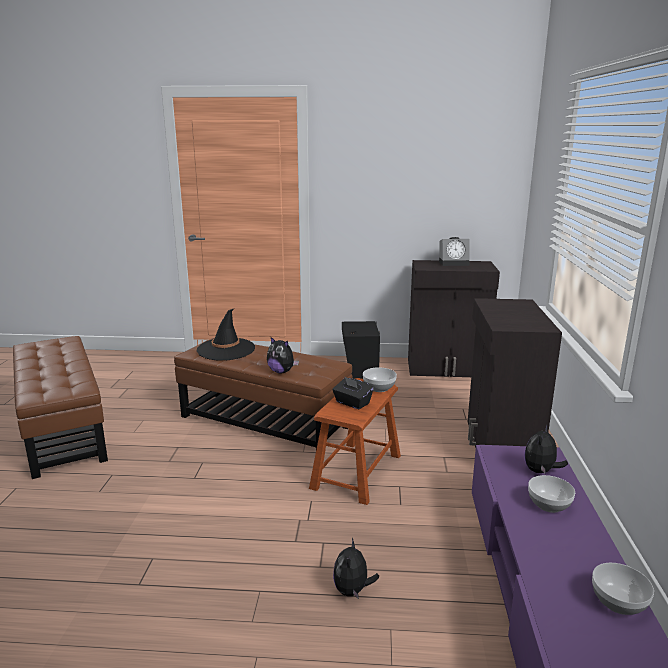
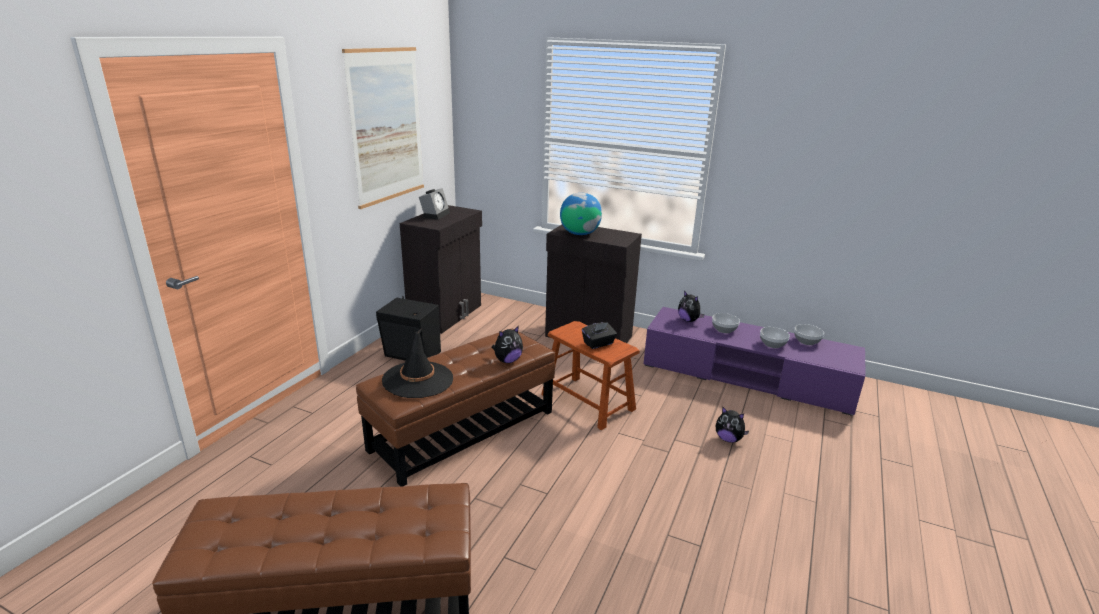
camera: 70 degrees left, 5 degrees up
(378, 388) = (577, 327): bowl -> bowl (772, 344)
(416, 167) = (386, 126): none -> picture
(499, 308) = (579, 234): none -> globe

